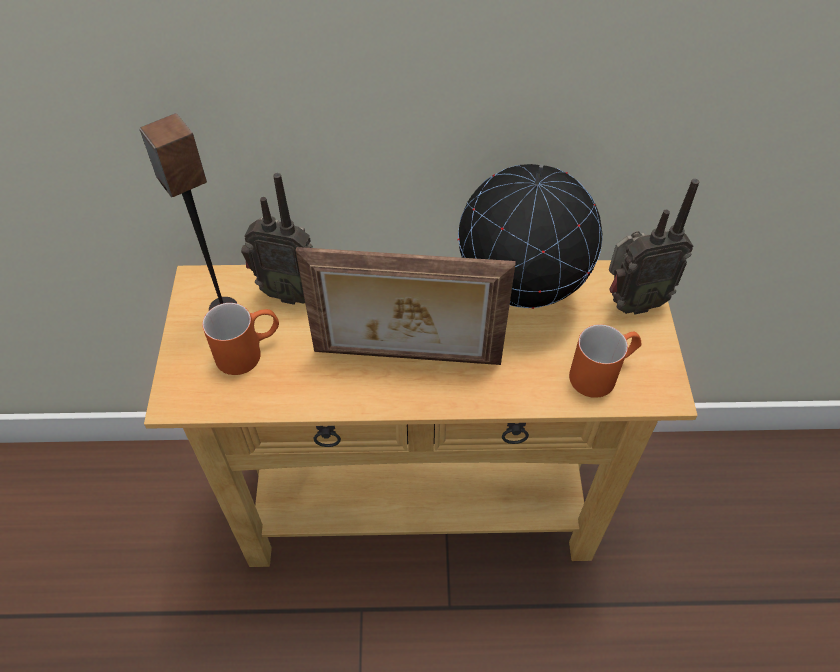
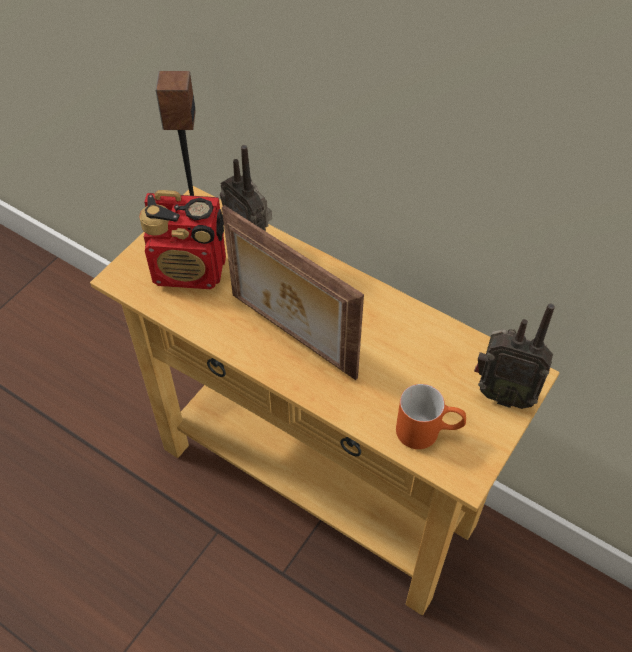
camera: 35 degrees right, 0 degrees up
(249, 351) = (190, 271): orange mug -> radio
(520, 294) = (418, 337): globe -> none

